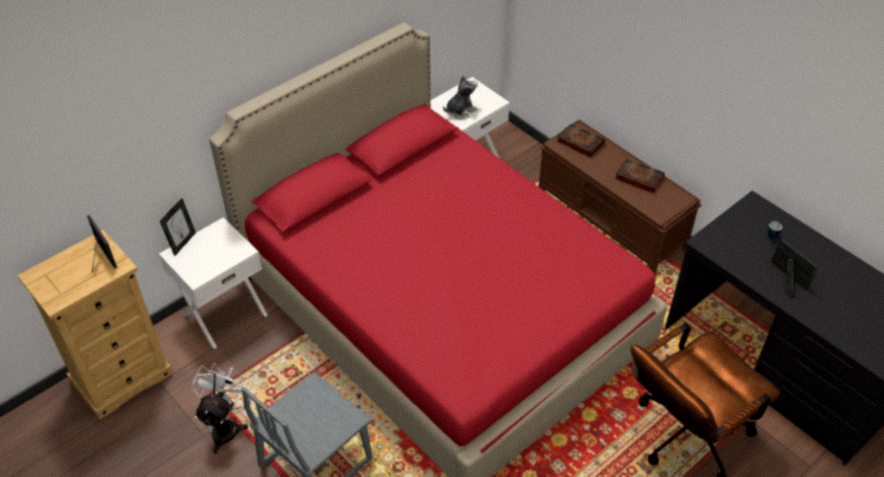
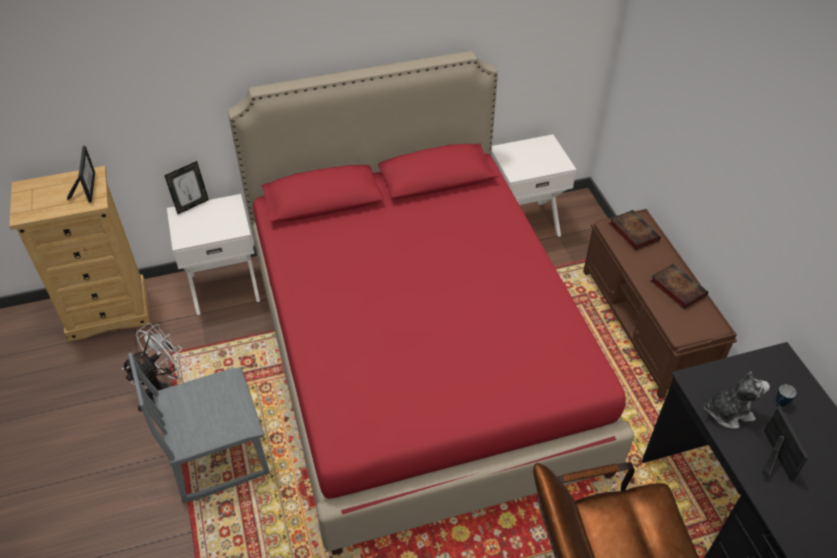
camera: 25 degrees right, 0 degrees up
(460, 111) = (520, 163): plush toy -> plush toy (728, 412)

